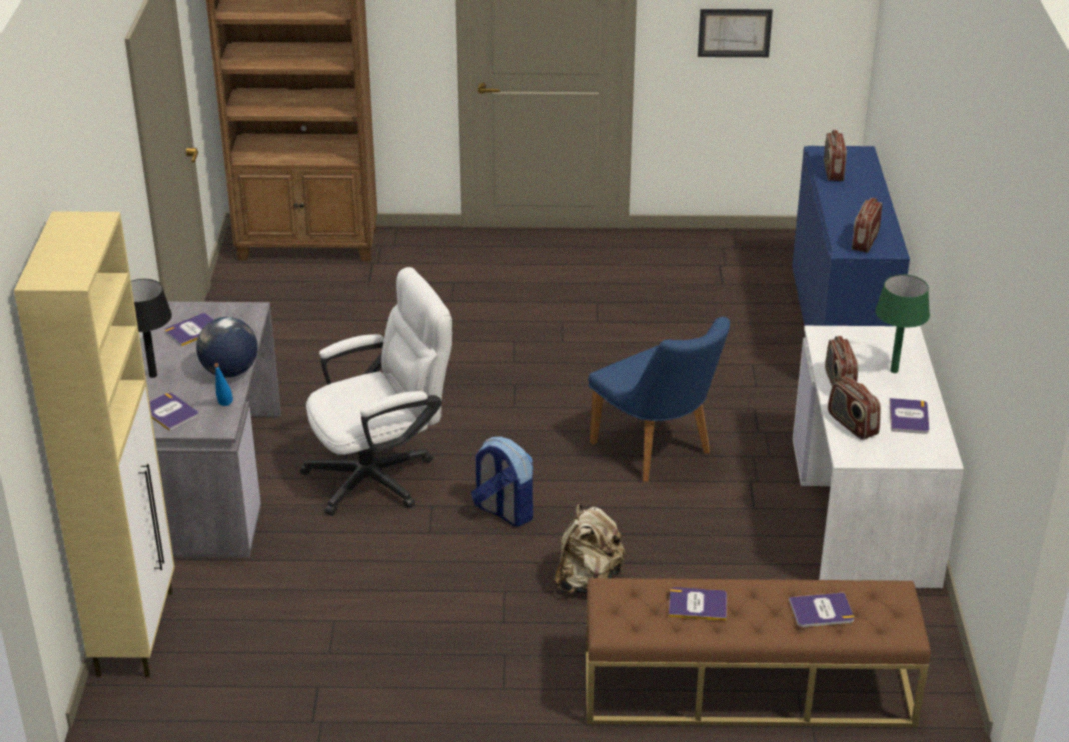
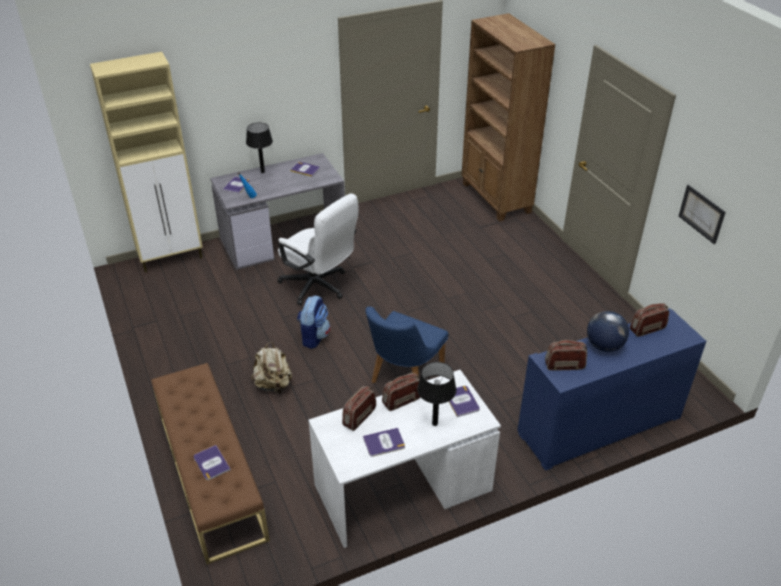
camera: 65 degrees right, 5 degrees up
(229, 372) = (277, 189): globe -> globe (604, 346)
(697, 605) = (197, 409): book -> book (461, 401)
(894, 371) = (434, 423): green table lamp -> black table lamp

